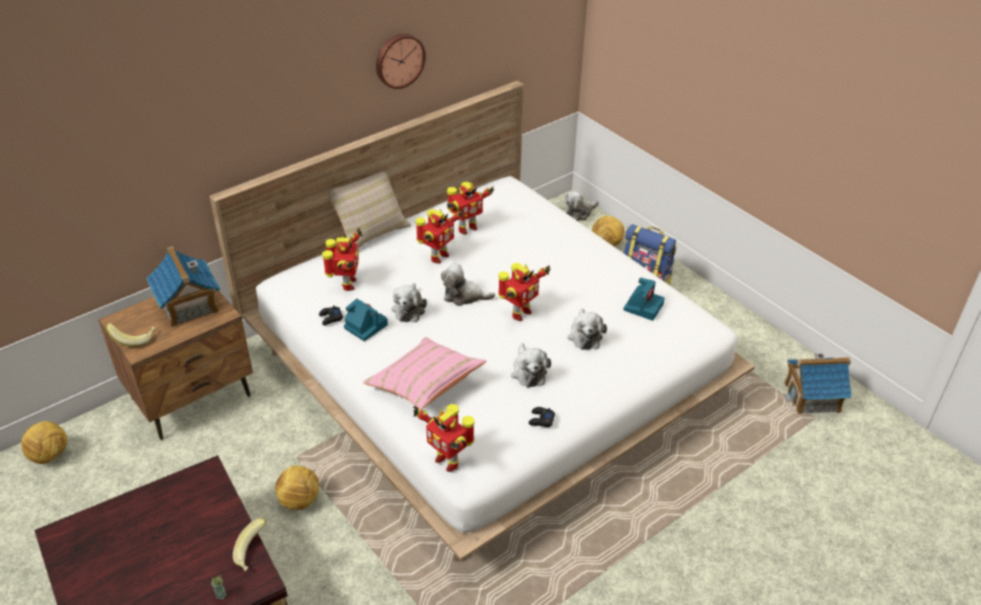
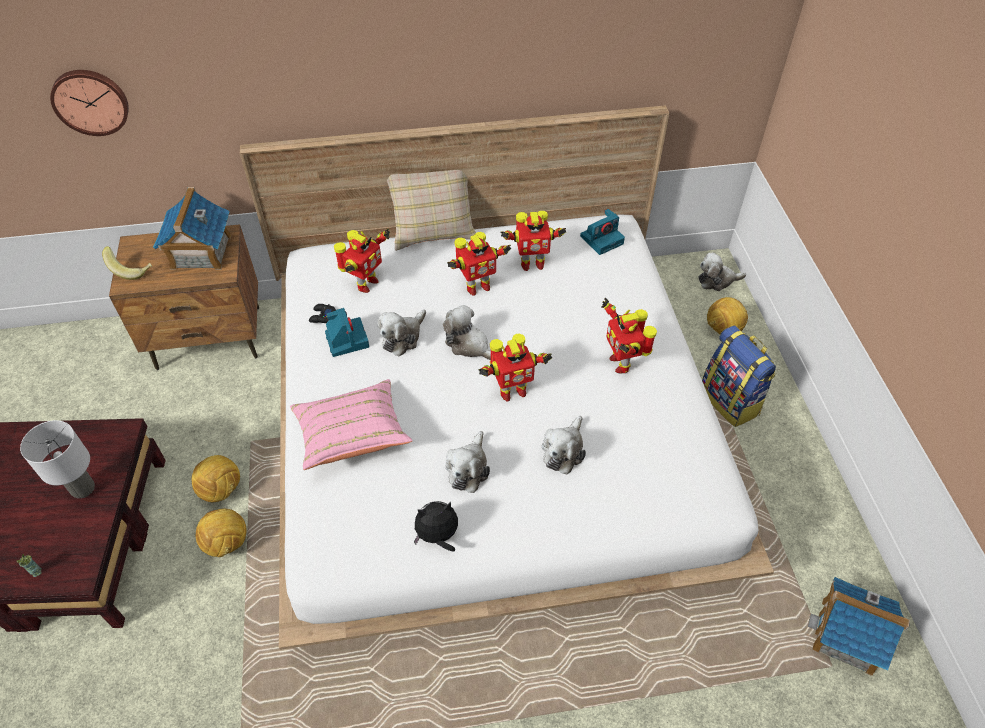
camera: 30 degrees right, 10 degrees up
(50, 455) = (66, 346): football -> football (227, 543)
(209, 523) = (83, 488): none -> white table lamp
(253, 553) = (94, 540): banana -> none
(399, 60) = (498, 44): wall clock -> wall clock (90, 101)
(448, 460) = (309, 538): toy robot -> toy robot (621, 362)
(541, 420) = (438, 536): black game controller -> plush toy
(643, 306) = (660, 442): camera -> camera (602, 239)

